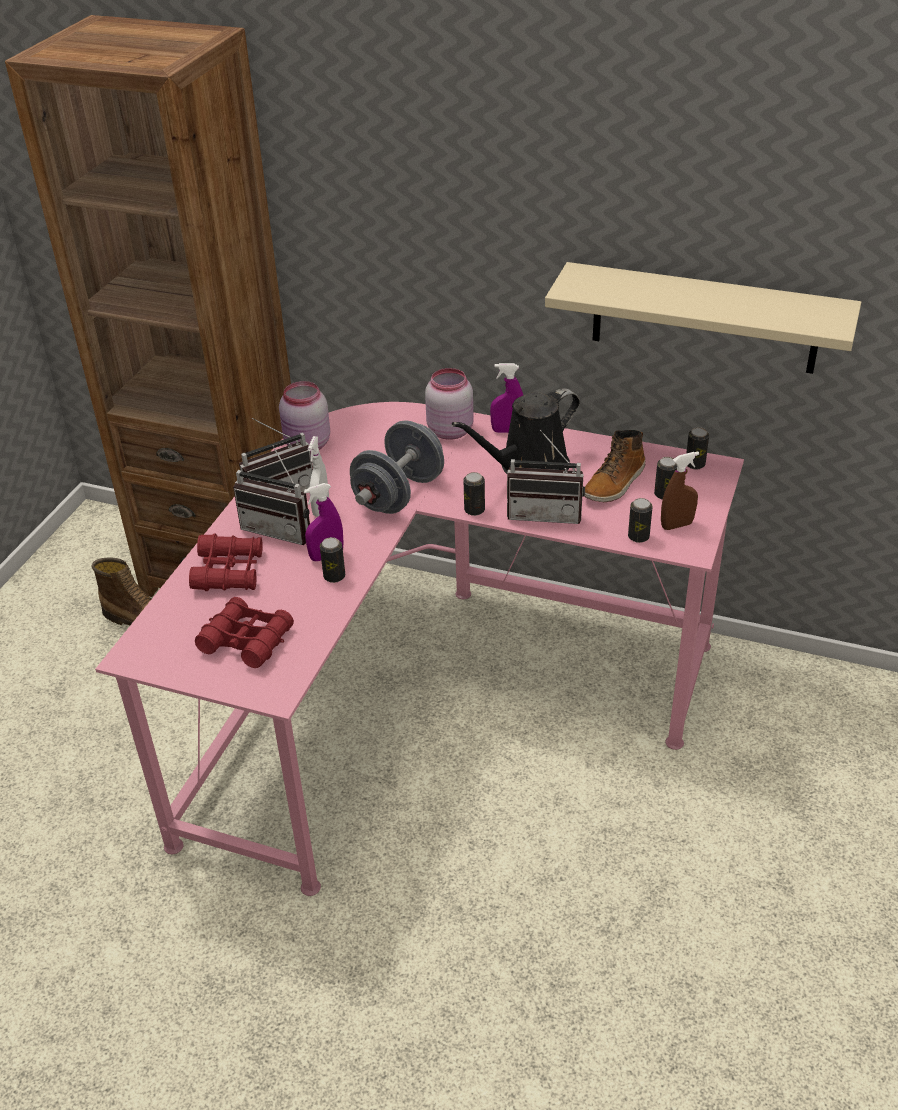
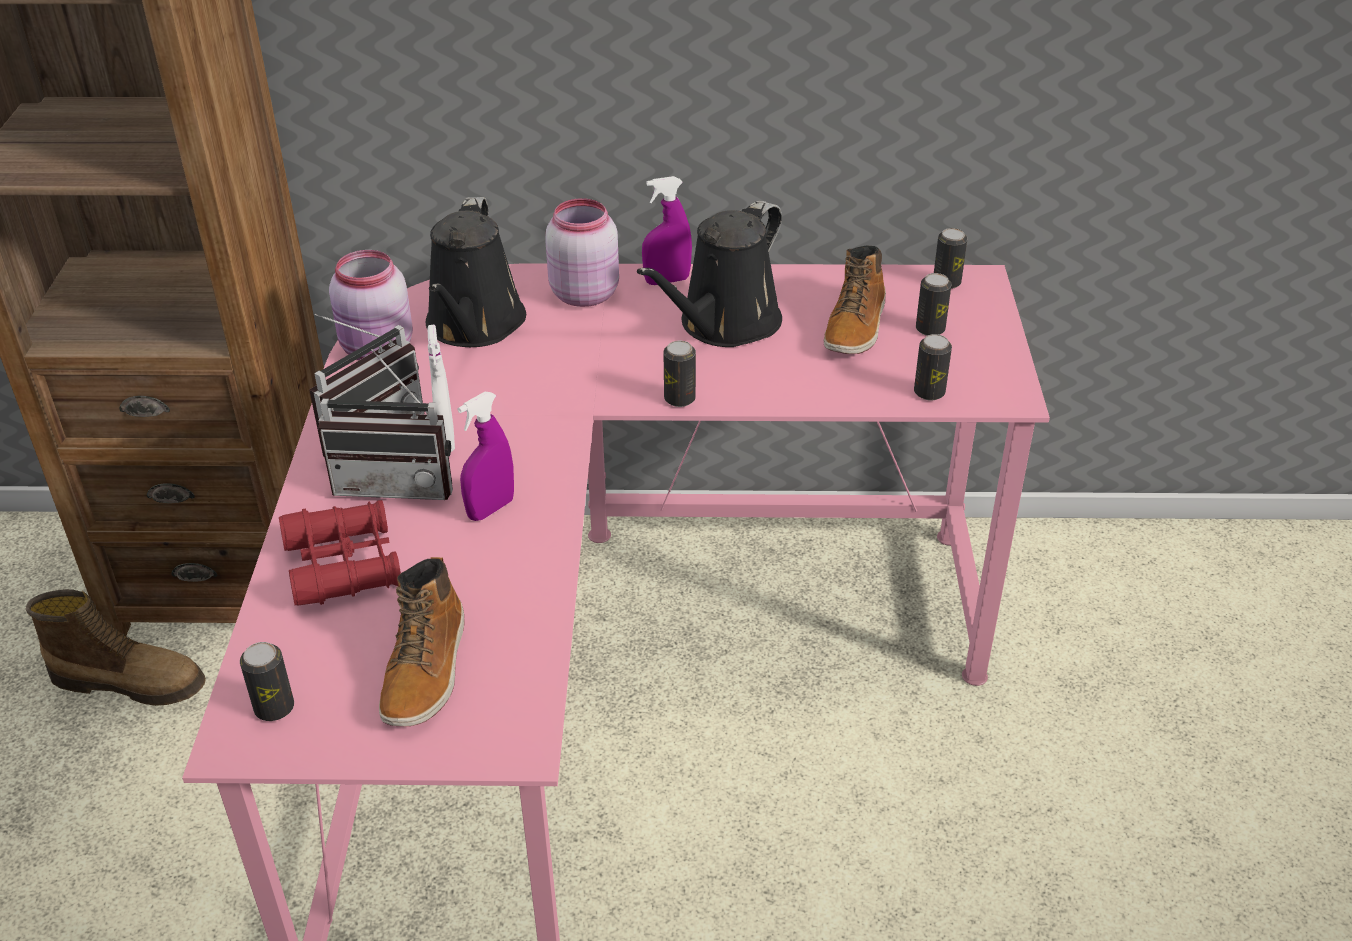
camera: 20 degrees left, 0 degrees up
(247, 640) = (426, 669): red binoculars -> boot
(334, 576) = (519, 538): can -> can (274, 708)
(372, 440) = (474, 326): none -> black watering can
(399, 494) = (555, 396): grey dumbbell -> none
(545, 513) = (783, 384): radio -> none
(677, 525) = (971, 367): brown spray bottle -> none
(704, 318) = (945, 69): beige shelf -> none

